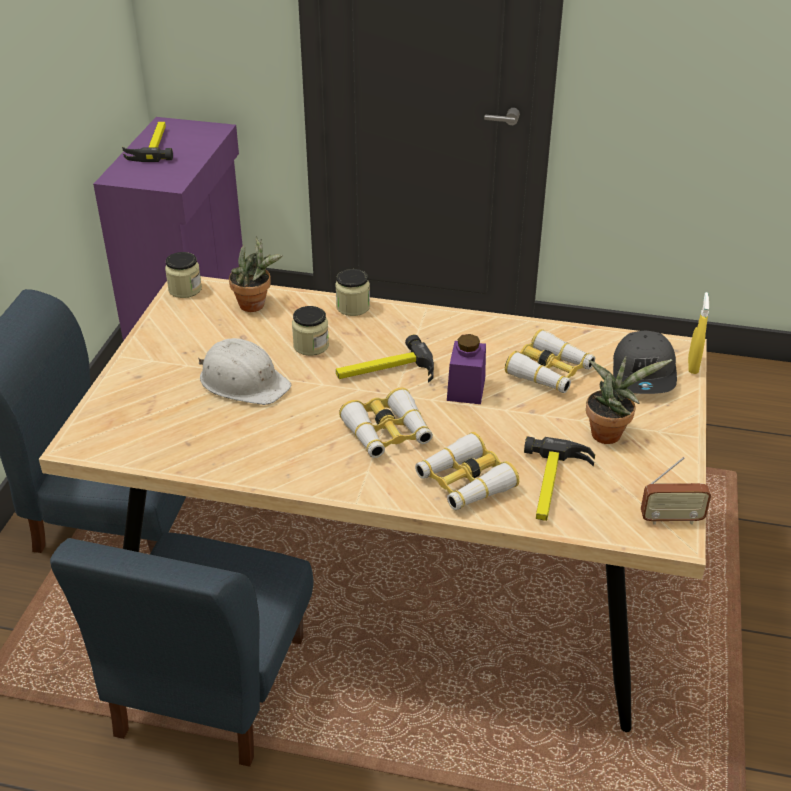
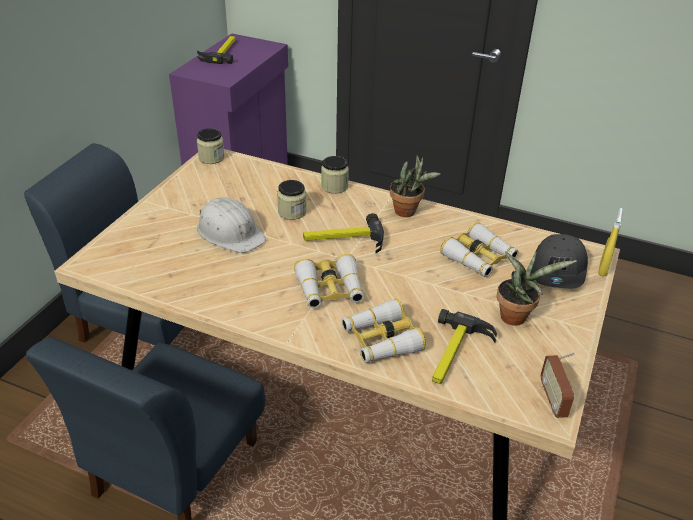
camera: 10 degrees right, 0 degrees up
(256, 305) = (260, 176): potted plant -> potted plant (408, 212)
(466, 389) = (405, 262): purple jar -> none
(671, 519) = (552, 400): radio -> radio turned 75 degrees clockwise

